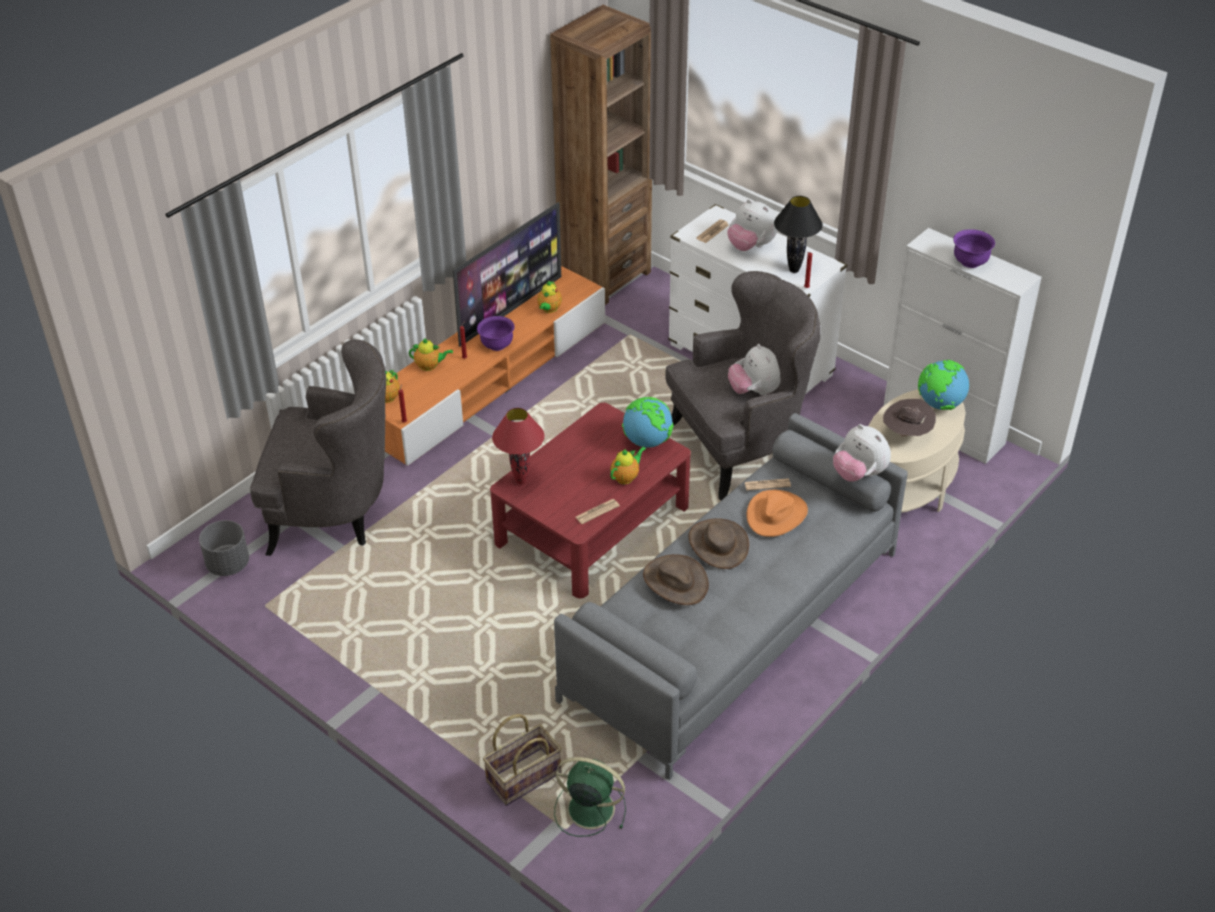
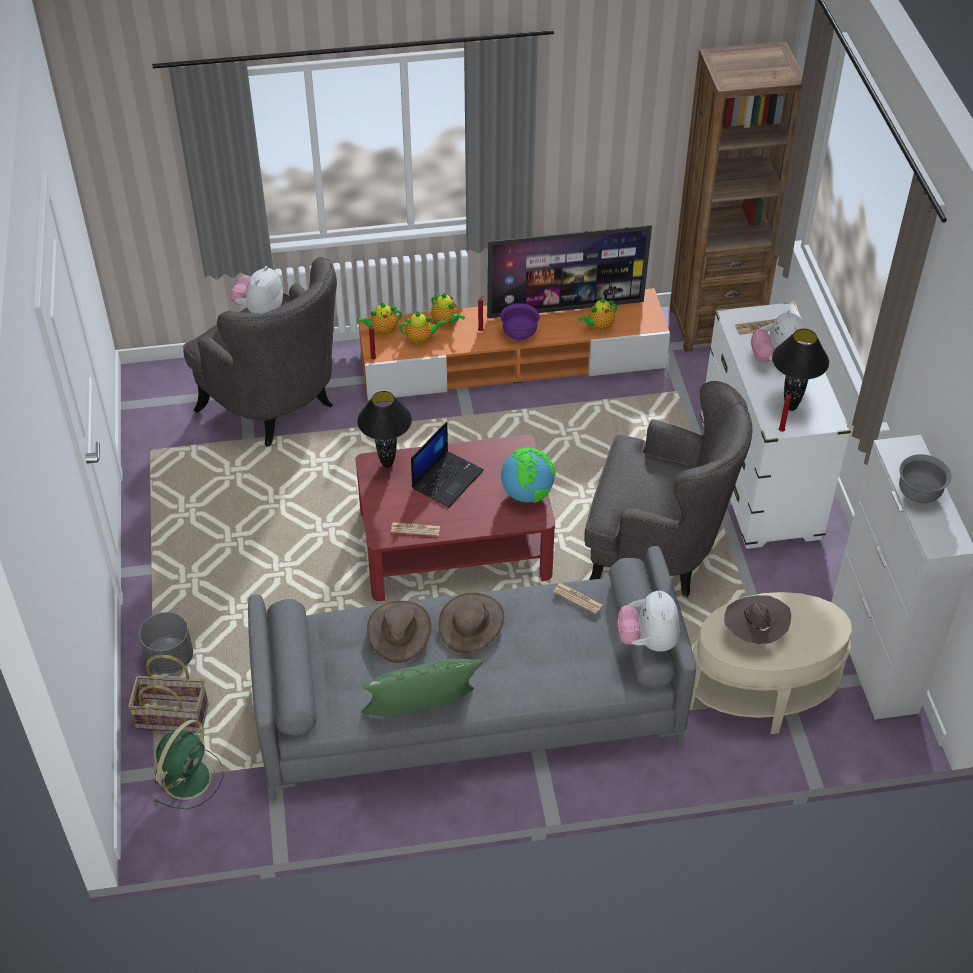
camera: 40 degrees right, 5 degrees up
(228, 565) = (161, 401): grey planter -> grey planter (169, 658)
(520, 481) = (387, 463): red table lamp -> black table lamp
(577, 465) = (447, 478): none -> laptop
(588, 808) = (188, 777): green fan -> green fan turned 60 degrees clockwise
(626, 477) = (473, 514): teapot -> teapot (421, 339)
(754, 391) = (664, 505): plush toy -> plush toy (260, 310)
(757, 624) = (422, 716): none -> green pillow
(776, 514) = (553, 630): orange hat -> none
(940, 405) = (822, 626): globe -> none
(970, 262) = (918, 494): purple bowl -> grey bowl

